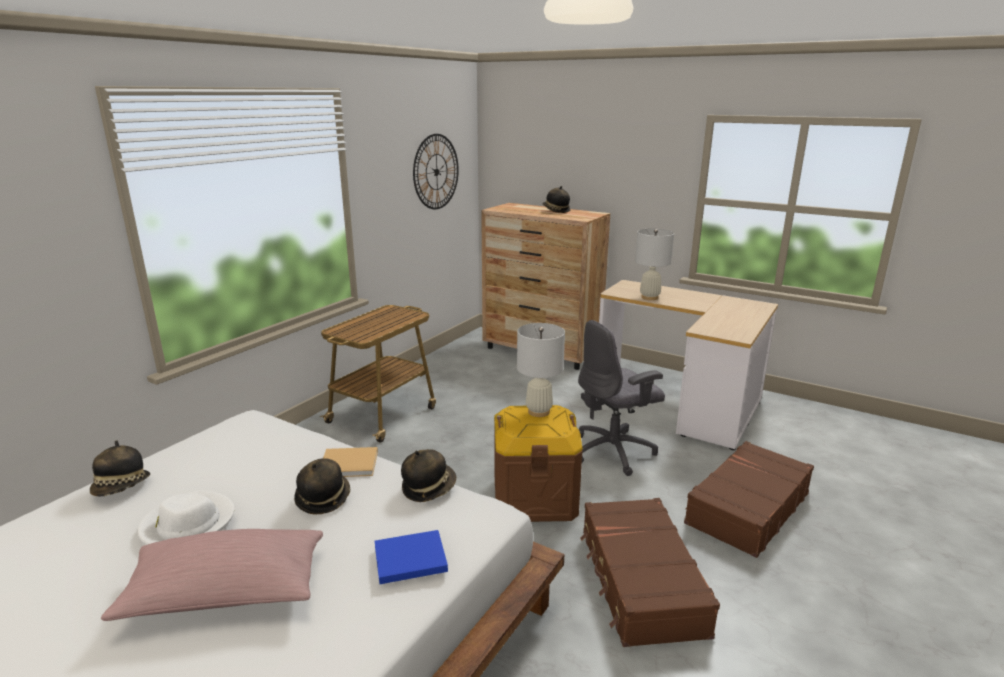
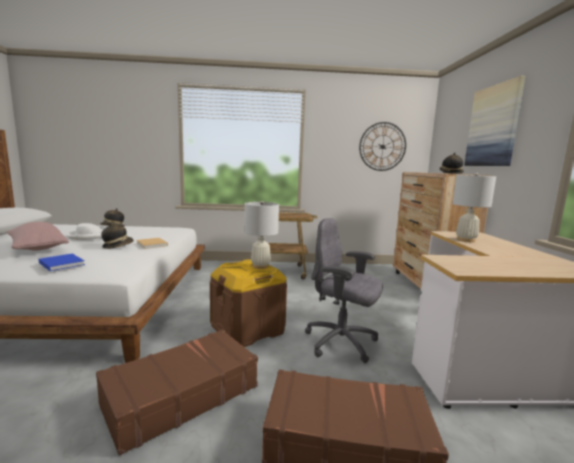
camera: 55 degrees right, 10 degrees down
(428, 488) = (137, 257): hat -> none
(599, 155) = (493, 126): none -> picture

